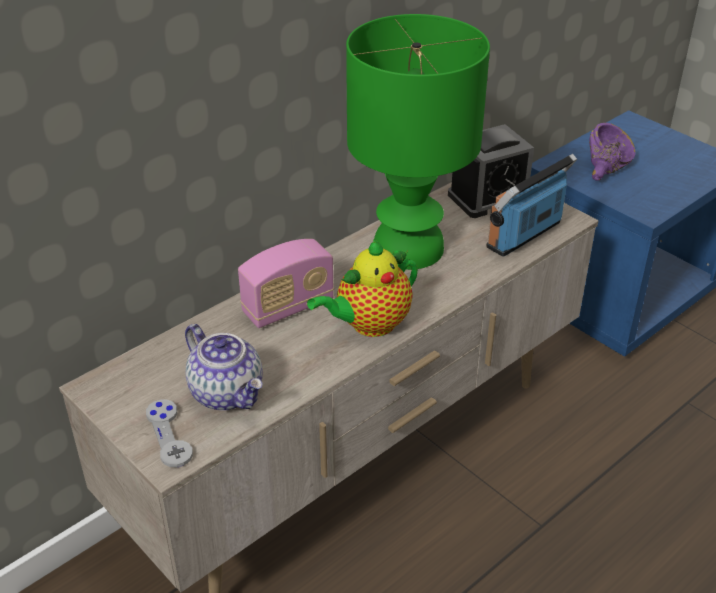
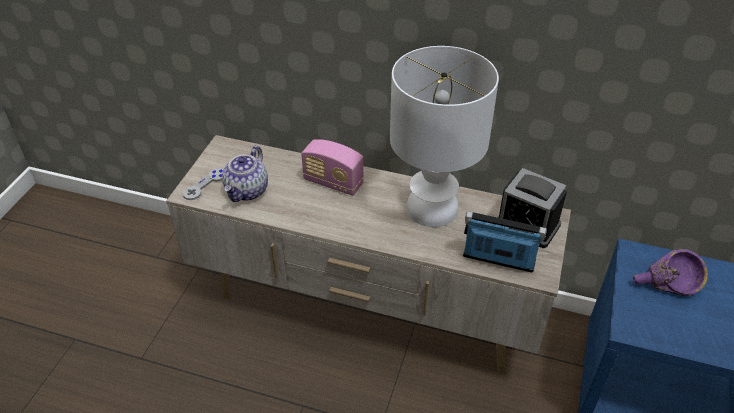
camera: 60 degrees right, 5 degrees up
(369, 325) = (343, 221): teapot -> none
(410, 247) = (433, 209): green table lamp -> white table lamp

